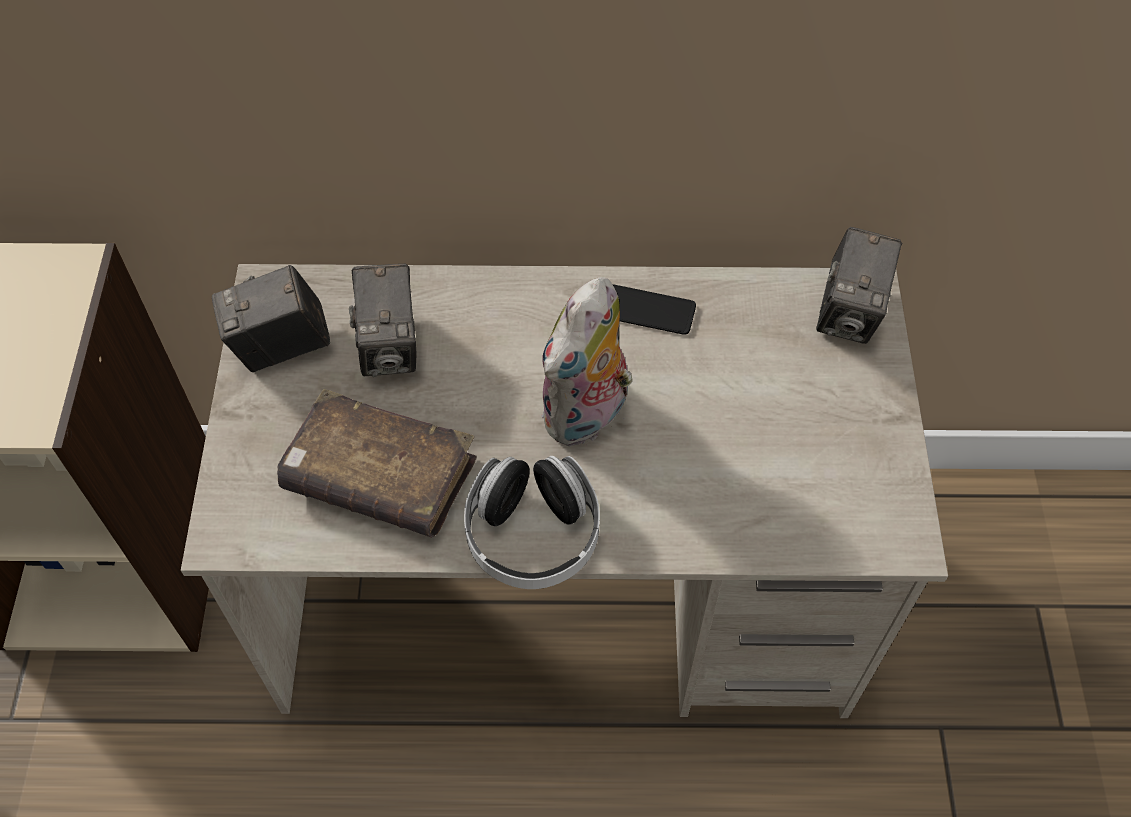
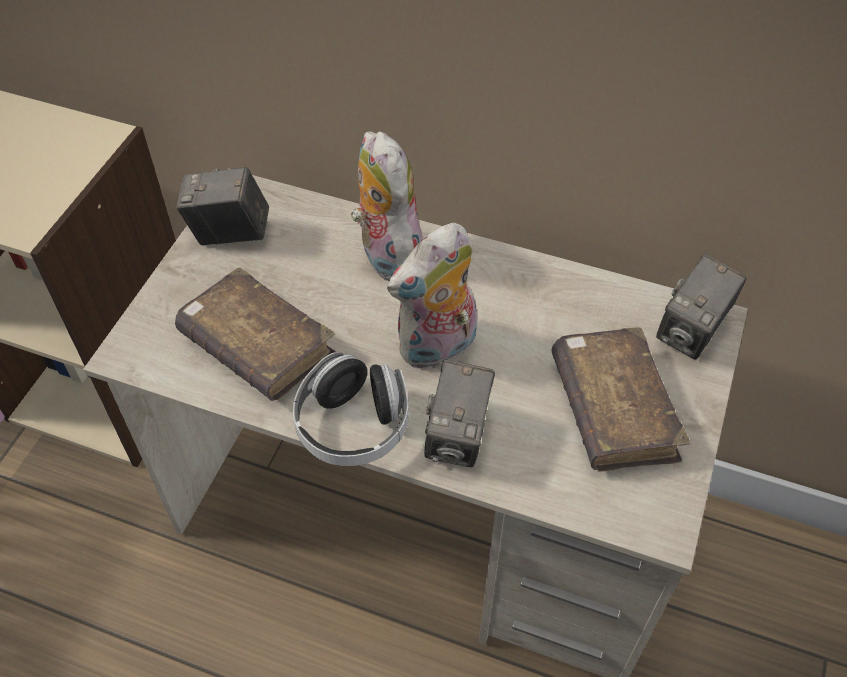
camera: 20 degrees right, 5 degrees down
(390, 347) = (309, 255): camera -> camera (457, 437)
(480, 321) = (386, 255): none -> plush toy
(647, 310) = (521, 283): phone -> none
(803, 427) = (613, 409): none -> brown book

